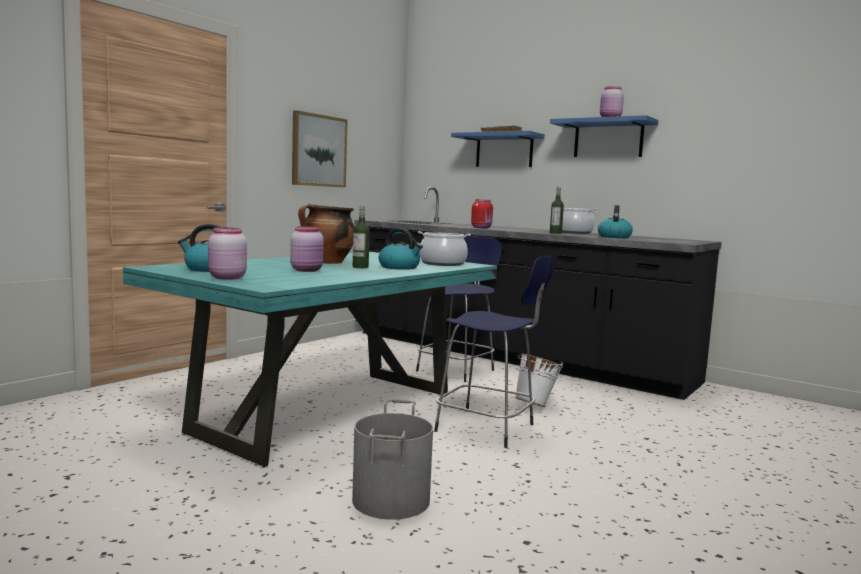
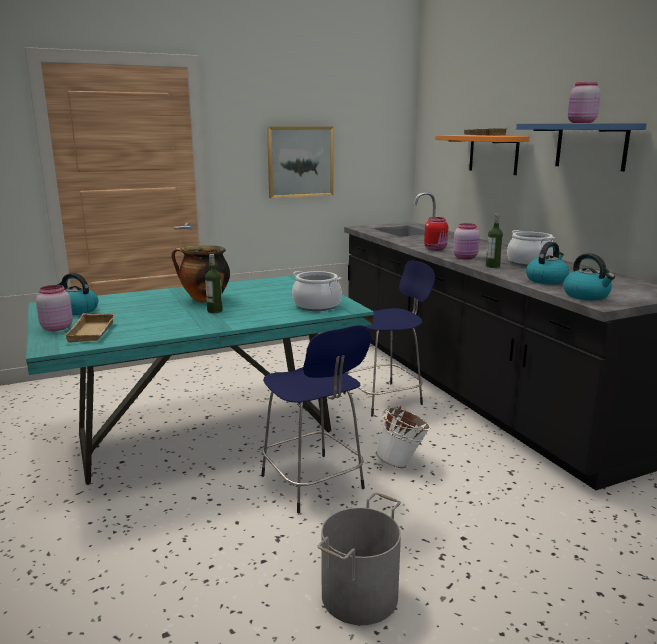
camera: 30 degrees right, 10 degrees up
(281, 279) = (94, 332): none -> beige tray
(307, 270) = (152, 316): pink jar -> pink jar (466, 257)
(392, 500) = (127, 548): grey bucket -> grey bucket (360, 596)
(399, 267) = (251, 313): kettle -> kettle (587, 296)
(504, 151) = (493, 154): blue shelf -> orange shelf

